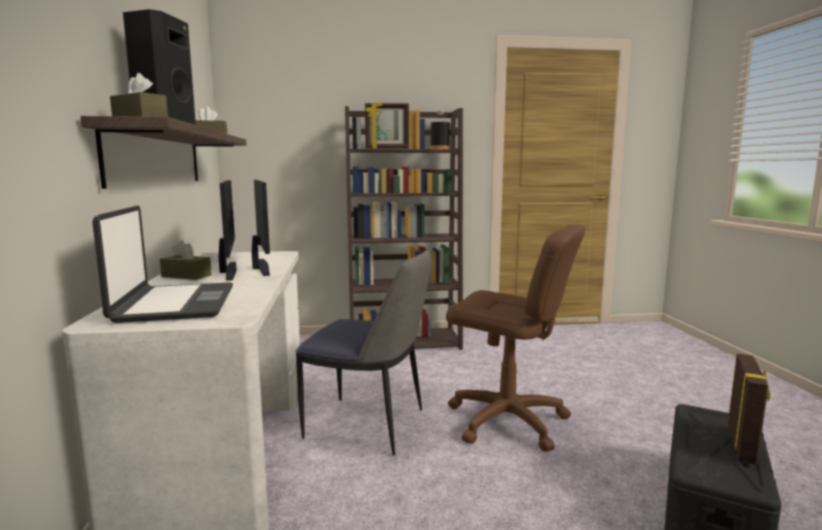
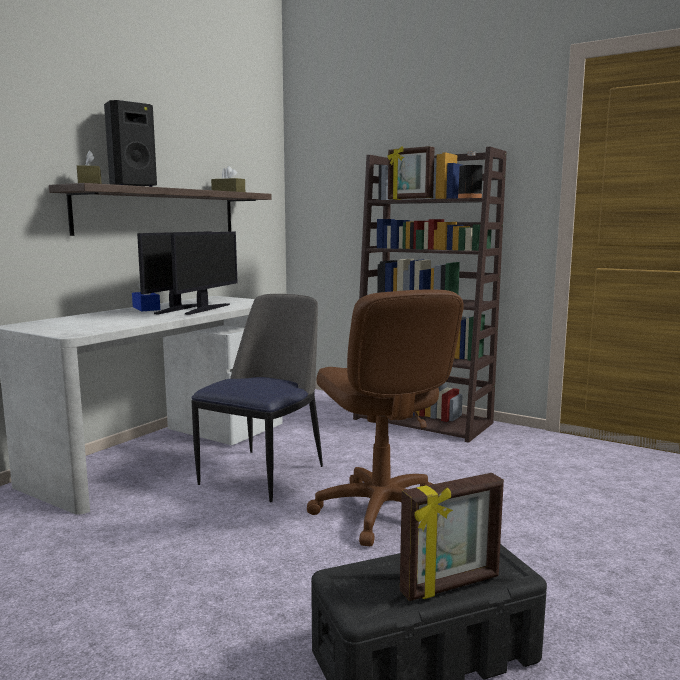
camera: 40 degrees right, 0 degrees up
(174, 304) = (78, 322): laptop -> none
(186, 276) = (146, 308): brown tissue box -> blue tissue box
(369, 425) = (264, 473): chair -> chair turned 120 degrees counterclockwise

